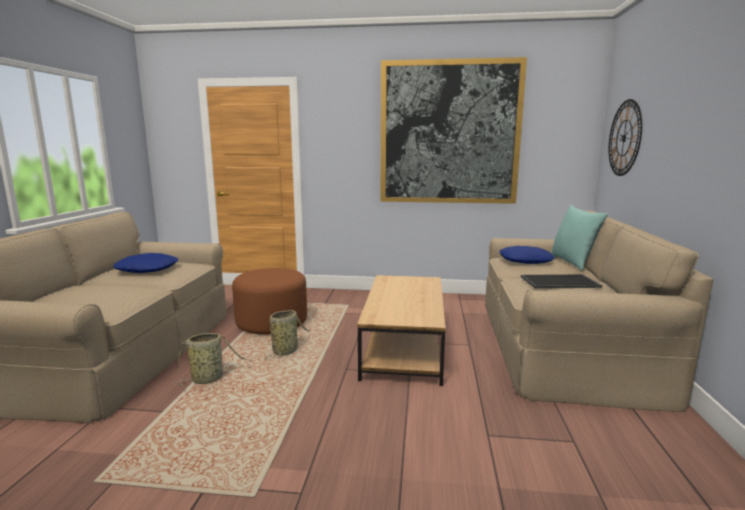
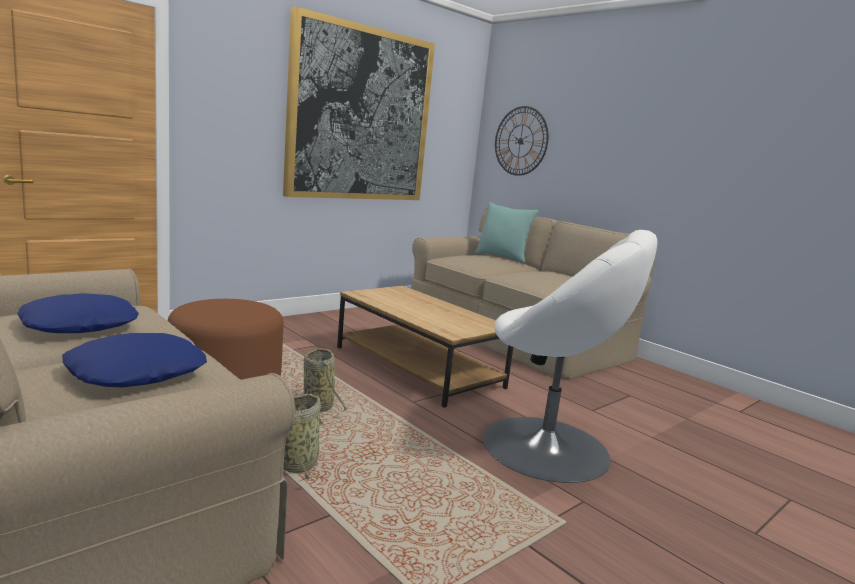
camera: 50 degrees left, 0 degrees up
(368, 442) = (547, 448): none -> white armchair
(525, 260) = (471, 259): blue pillow -> blue pillow (136, 372)
(559, 282) = (539, 274): tray -> none

